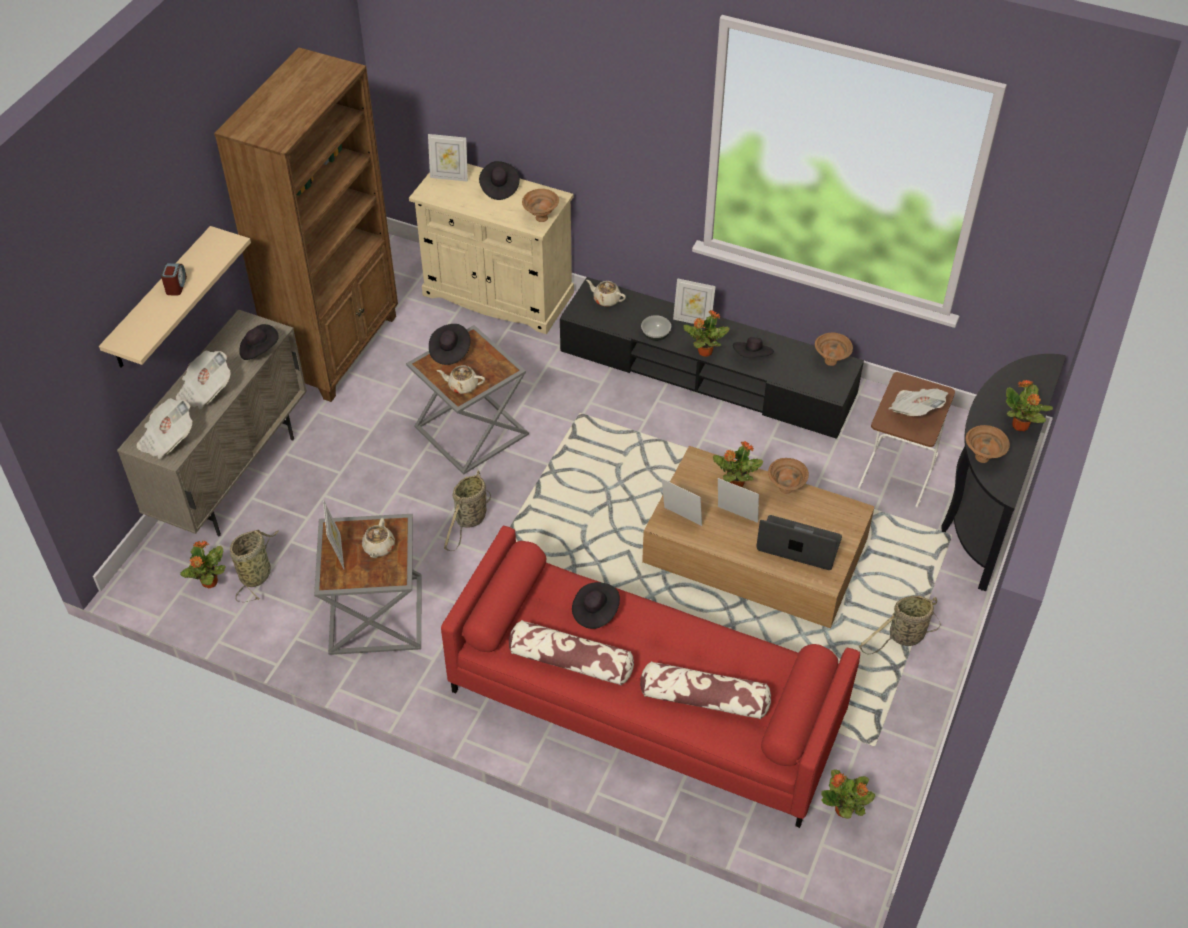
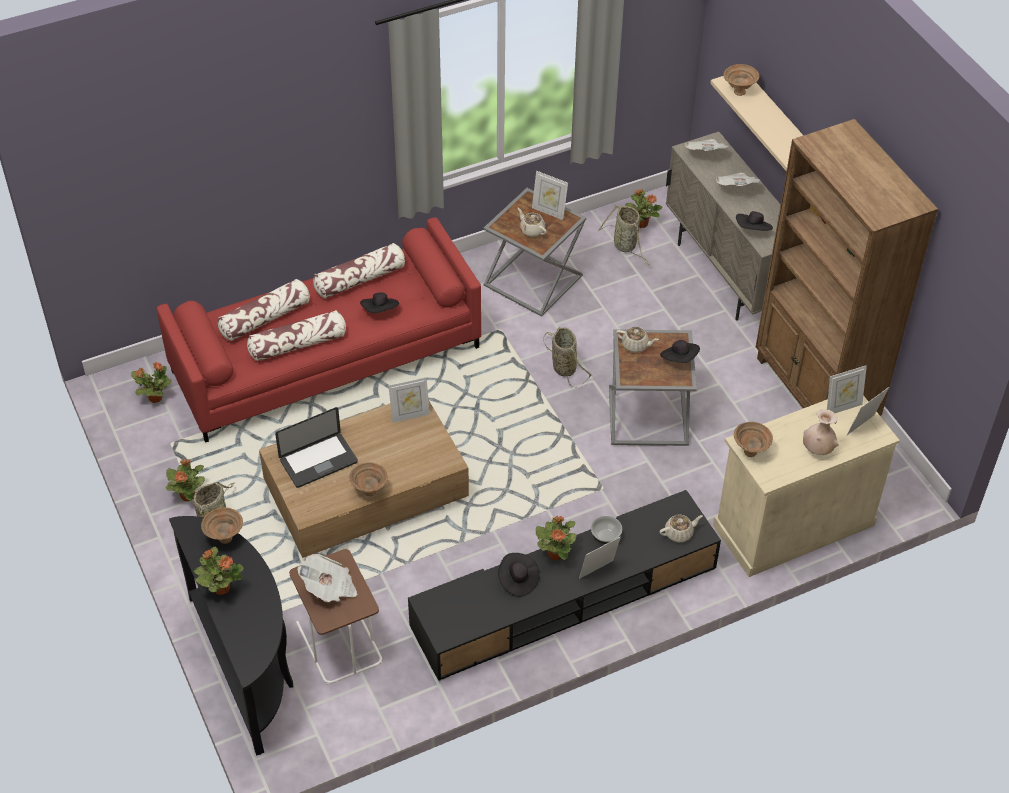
camera: 130 degrees right, 0 degrees up
(176, 286) = (772, 121): alarm clock -> none
(462, 386) = (635, 345): beige teapot -> beige teapot turned 60 degrees clockwise
(499, 188) = (817, 449): black hat -> beige vase
(705, 644) = (298, 344): none -> pillow
(735, 484) = (406, 466): potted plant -> potted plant (188, 495)
(736, 517) = (378, 445): picture frame -> picture frame (842, 407)
(831, 362) = (458, 629): brown bowl -> brown bowl (738, 92)

